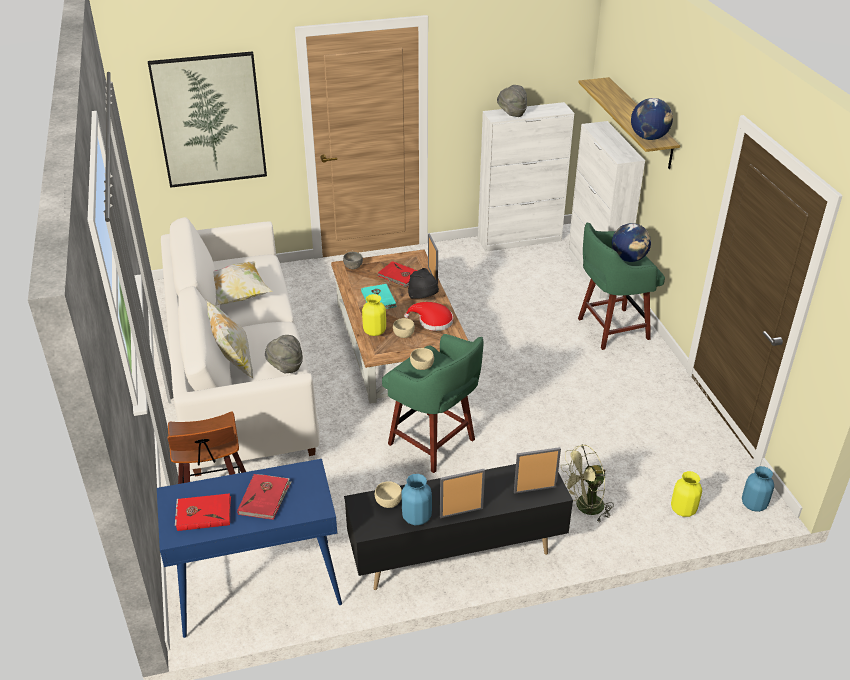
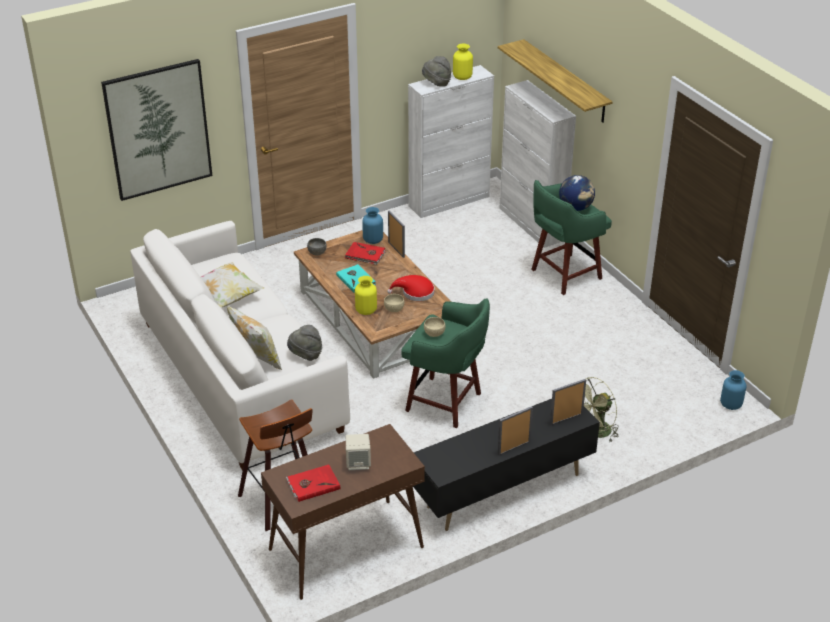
camera: 15 degrees left, 0 degrees up
(258, 588) = (345, 549): blue console table -> brown console table
(265, 498) = (358, 463): red book -> beige speaker
(389, 502) = (450, 451): beige bowl -> none
(416, 517) = (479, 458): blue vase -> blue vase (373, 240)
(423, 298) = (397, 272): black hat -> none
(649, 137) = (583, 97): globe -> none
(683, 509) = (676, 419): yellow vase -> yellow vase (462, 77)

